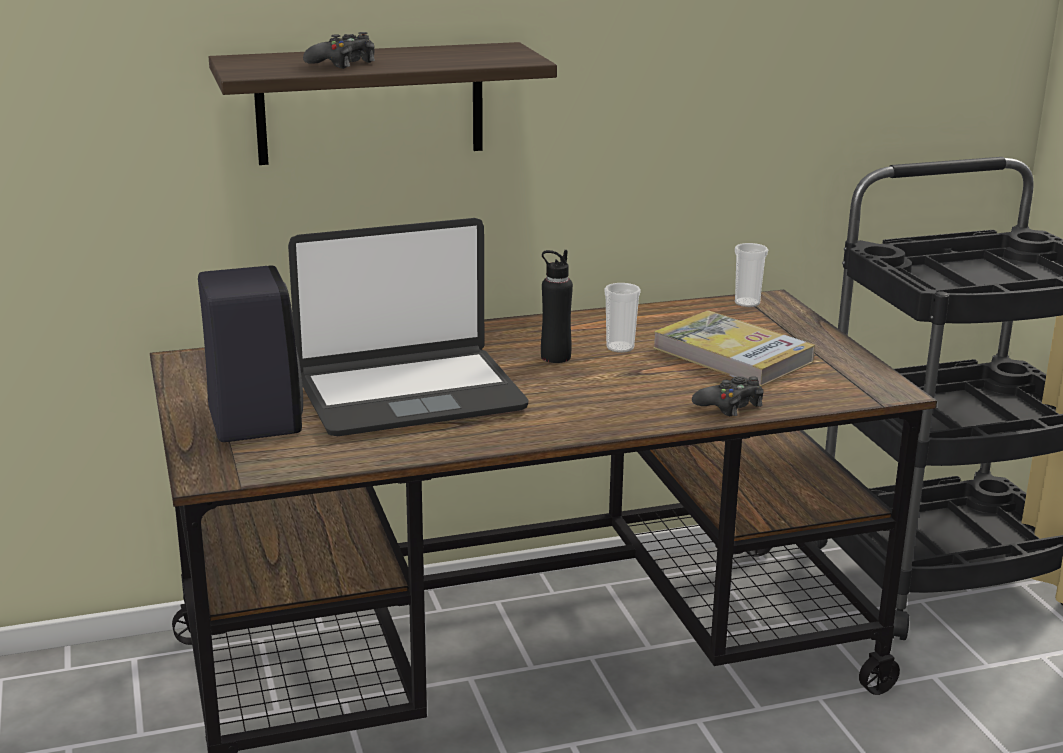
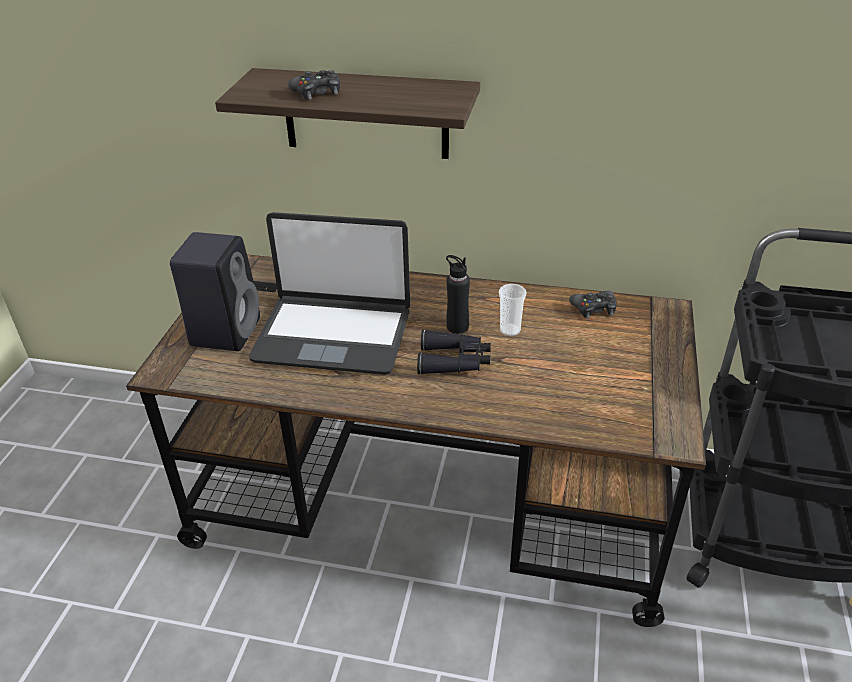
camera: 30 degrees right, 15 degrees up
(588, 384) = (454, 361): none -> black binoculars
(730, 405) = (534, 416): black game controller -> black game controller (594, 308)
(732, 355) = (585, 362): book -> none
(747, 303) = (647, 308): cup -> none

